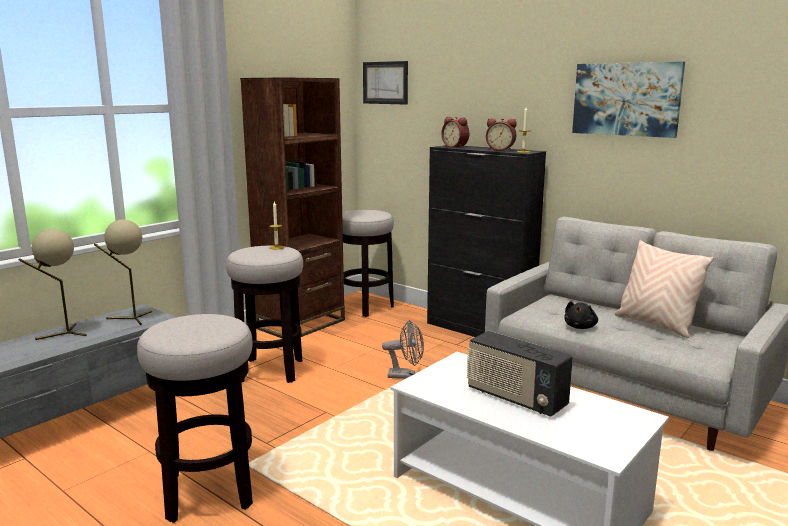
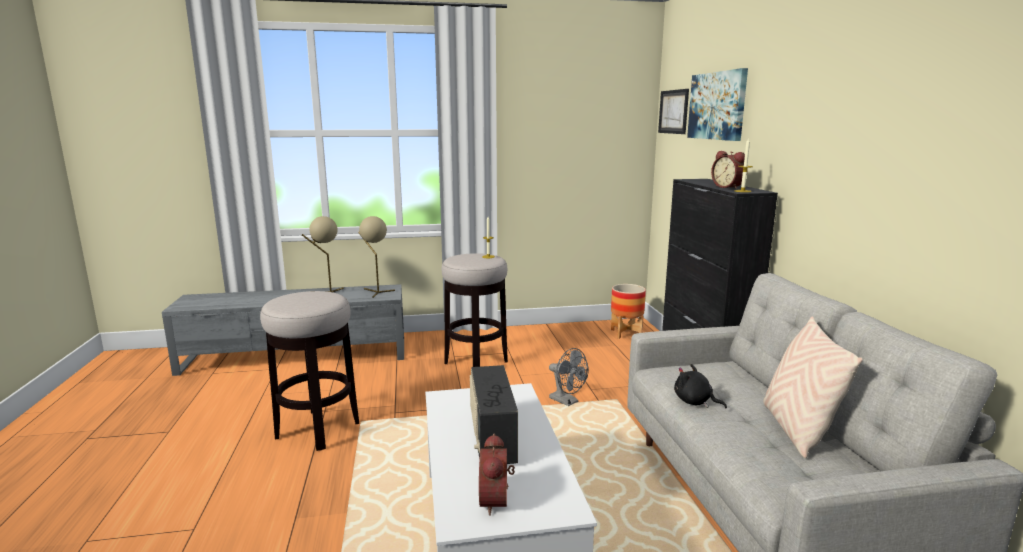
camera: 40 degrees right, 0 degrees up
(301, 324) = (551, 333): brown bookcase -> none
(365, 307) = (626, 333): stool -> planter
(456, 147) = (697, 181): alarm clock -> alarm clock (497, 501)
(580, 327) = (695, 402): black plush toy -> black plush toy turned 60 degrees clockwise
(626, 99) = (859, 131): picture -> picture (717, 106)

